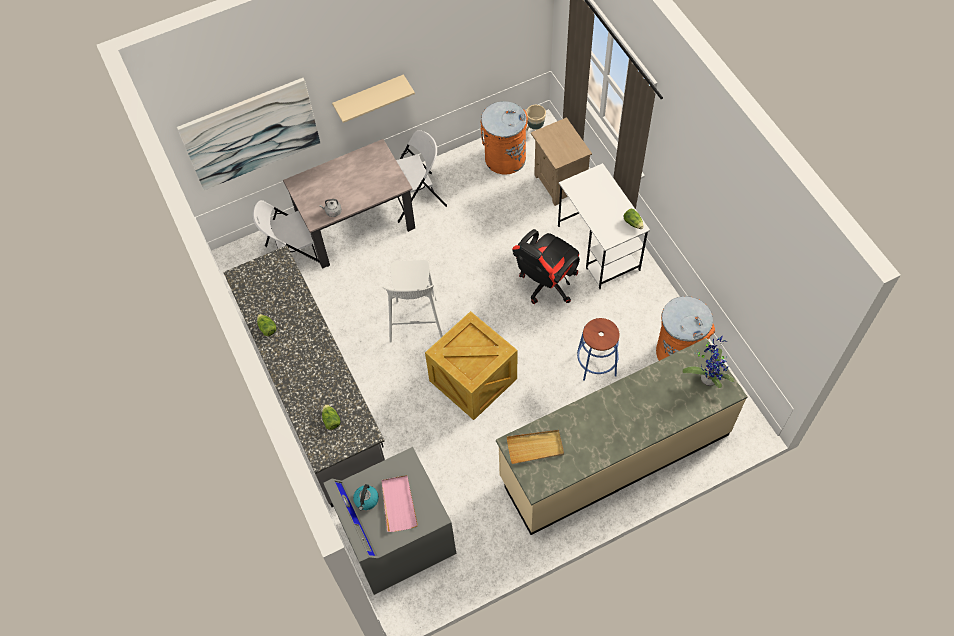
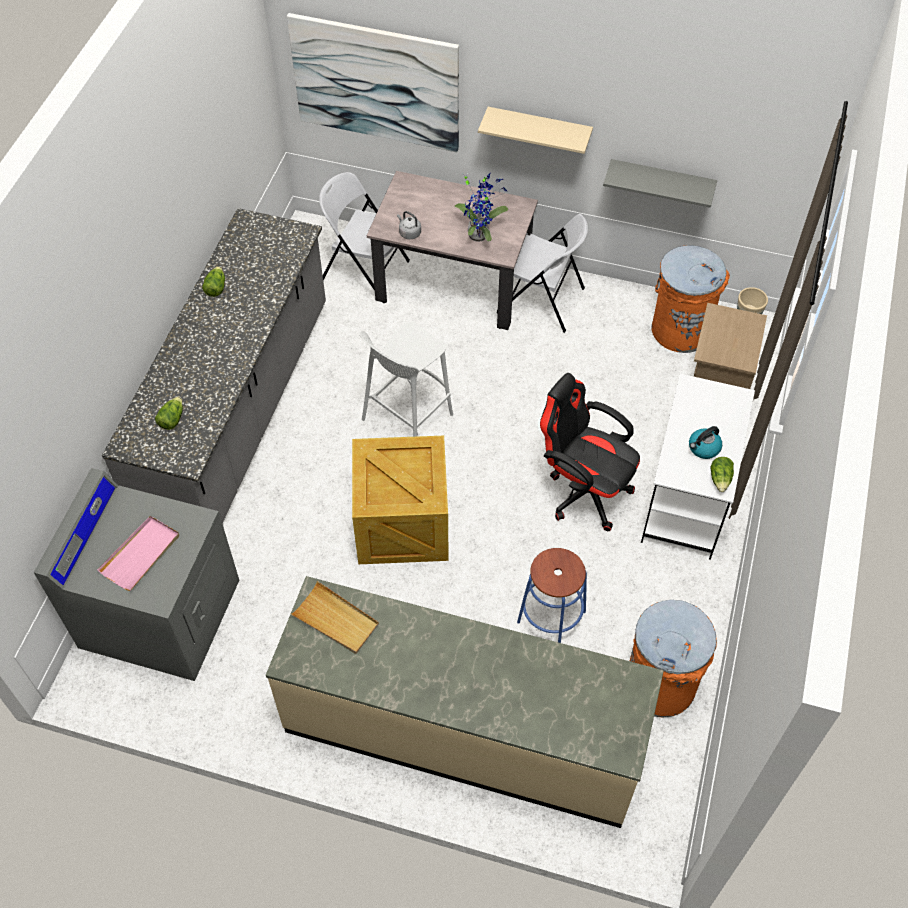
camera: 40 degrees right, 5 degrees down
(366, 500) = (117, 524): kettle -> kettle (703, 448)
(454, 80) = (661, 182): none -> grey shelf
(545, 285) = (583, 491): black office chair -> black office chair turned 45 degrees clockwise
(708, 377) = (615, 715): potted plant -> potted plant (480, 233)

